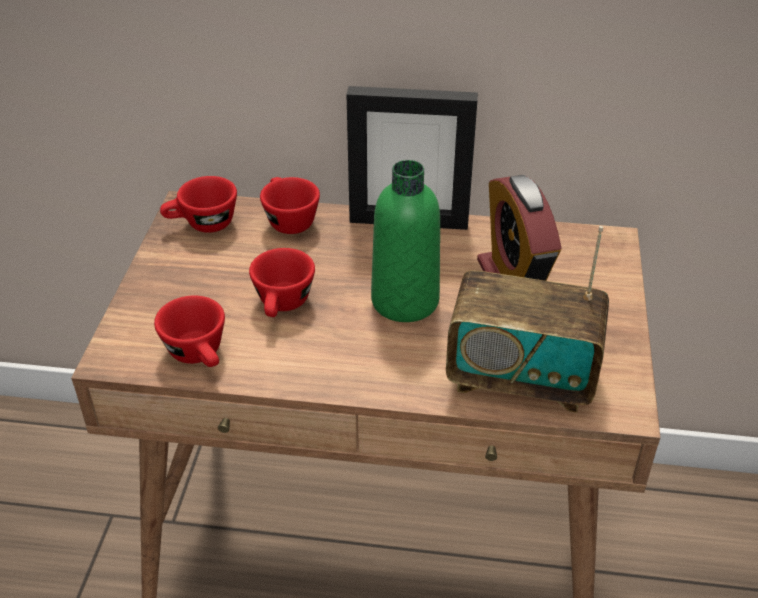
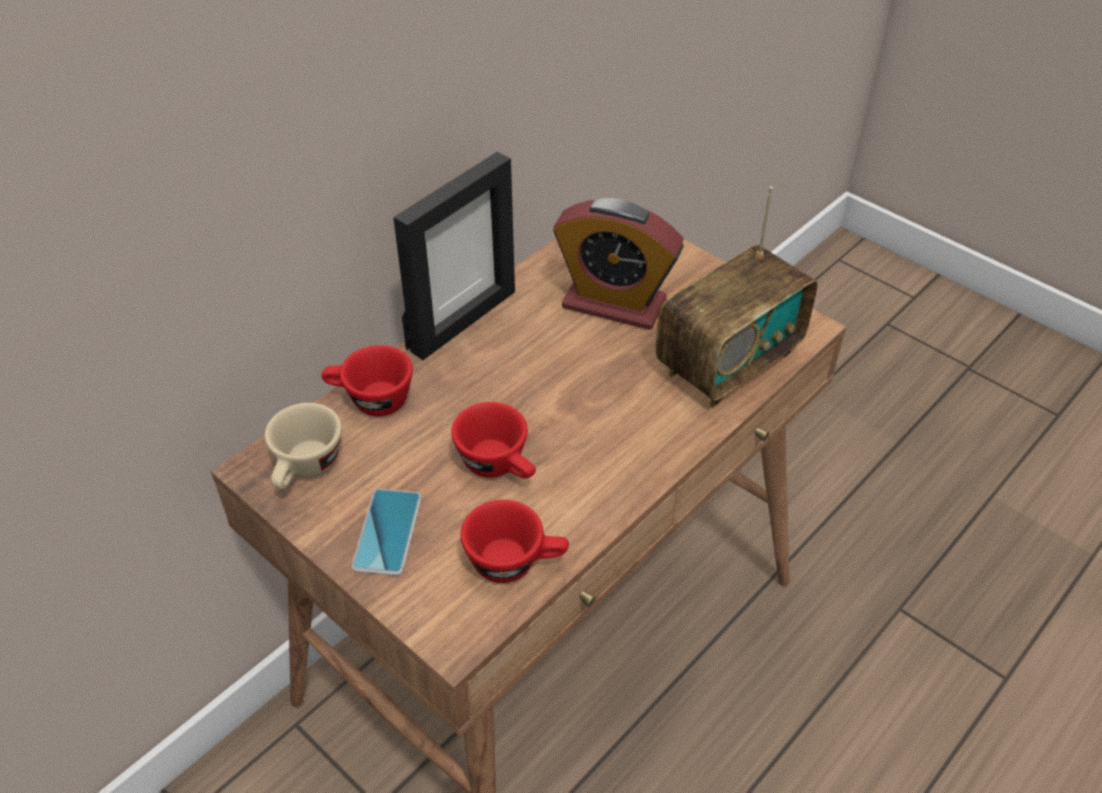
camera: 55 degrees left, 5 degrees up
(178, 284) = (387, 532): none -> phone
(202, 225) = (306, 469): red cup -> beige cup
(405, 301) = (572, 380): green bottle -> none

